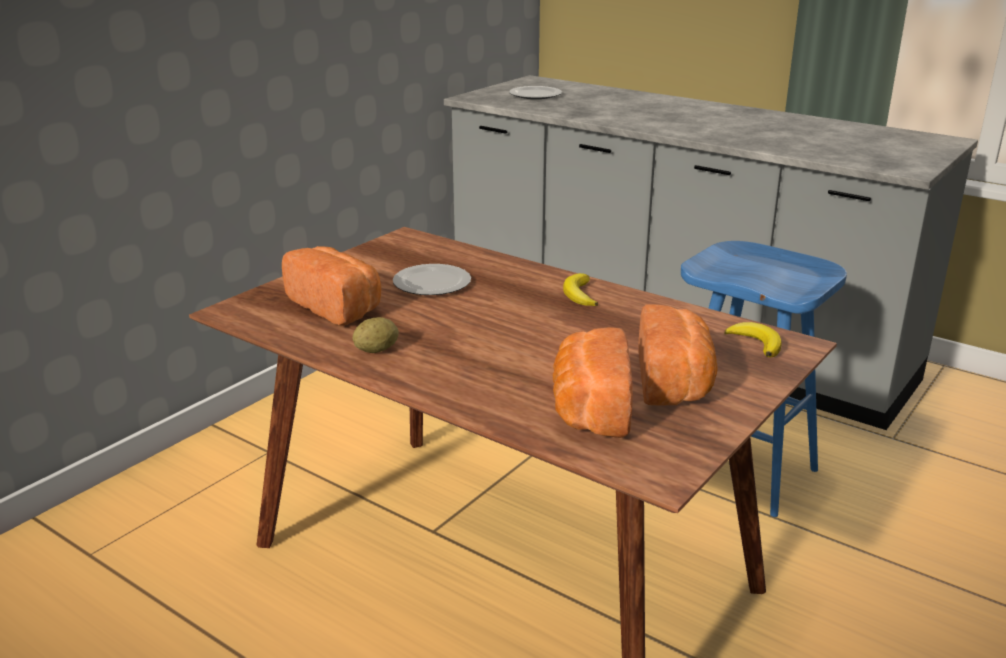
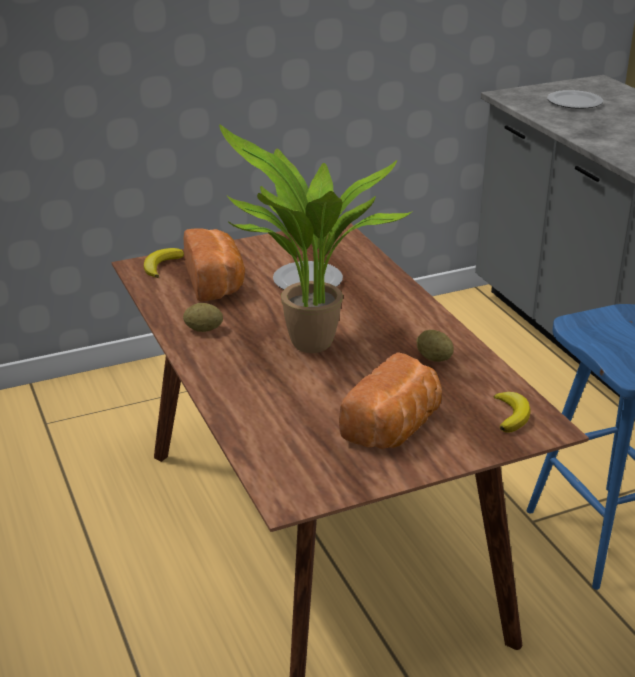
camera: 30 degrees right, 5 degrees up
(506, 339) = (308, 348): none -> potted plant
(579, 294) = (414, 324): banana -> banana (161, 265)
(589, 409) = (300, 428): bread -> none
(632, 317) = (434, 358): none -> potato

